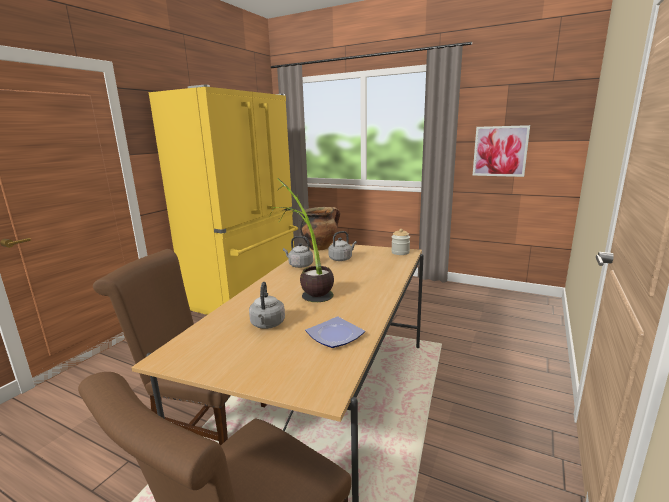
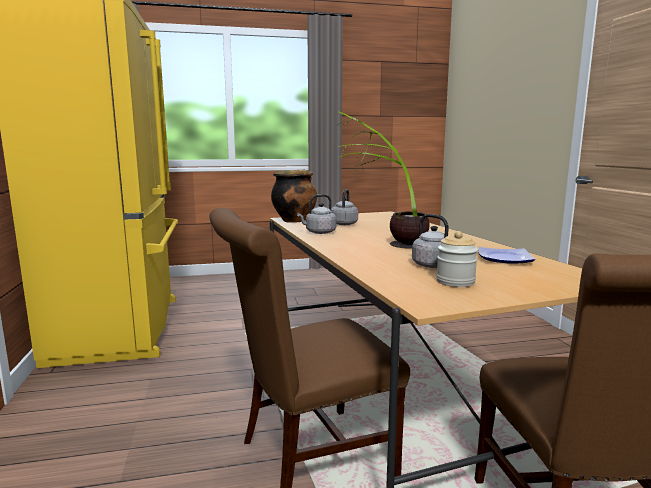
camera: 40 degrees left, 5 degrees down
(400, 252) = (381, 214): jar -> jar (455, 282)
(500, 151) = (379, 125): picture -> none

